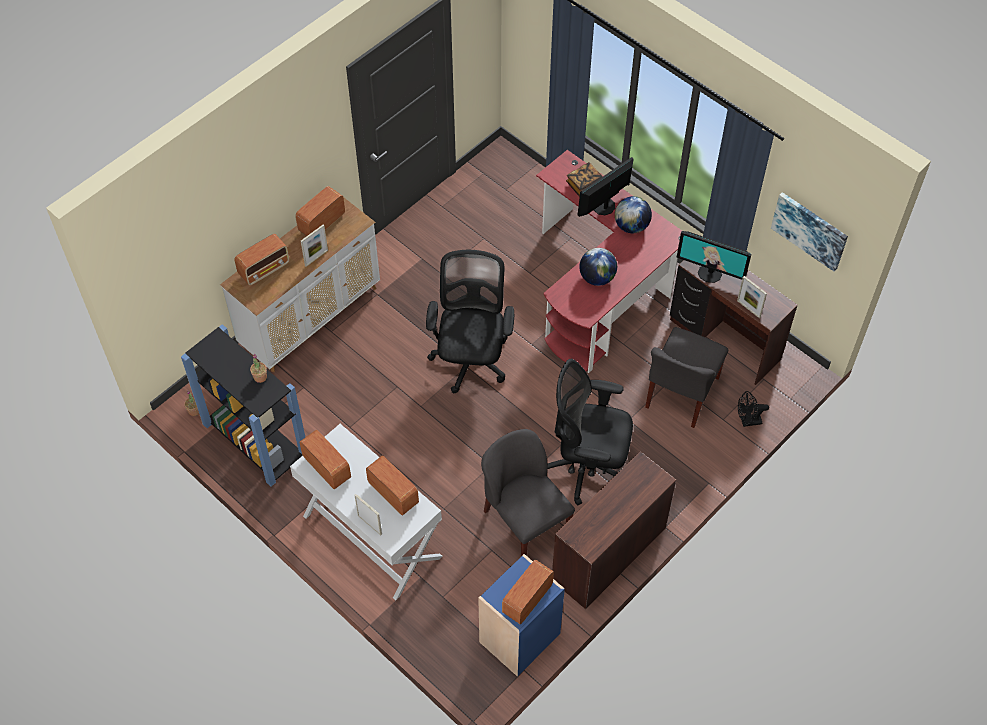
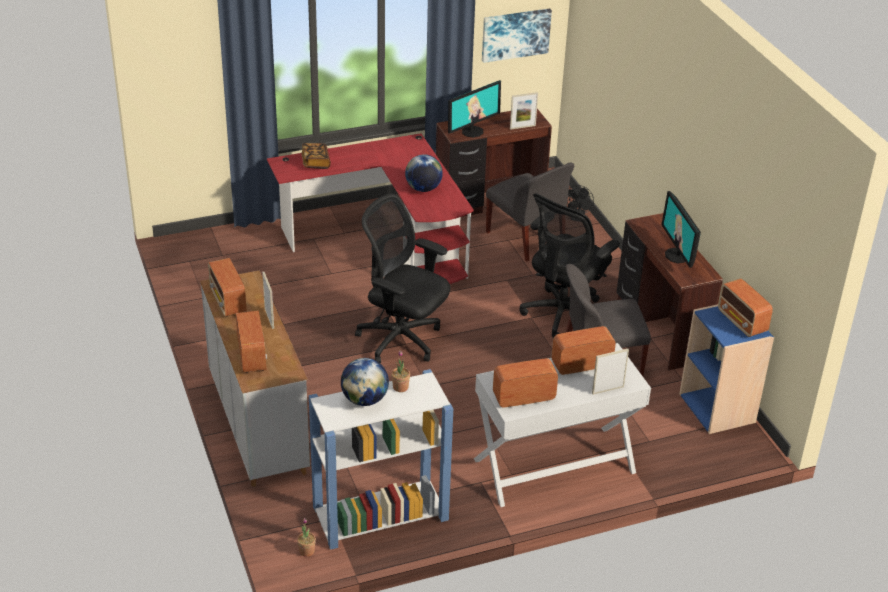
camera: 65 degrees left, 20 degrees down
(255, 438) = (379, 513): black bookcase -> white bookcase
(604, 207) = (350, 161): monitor -> monitor (677, 255)
(631, 226) = (383, 155): globe -> globe (364, 400)

